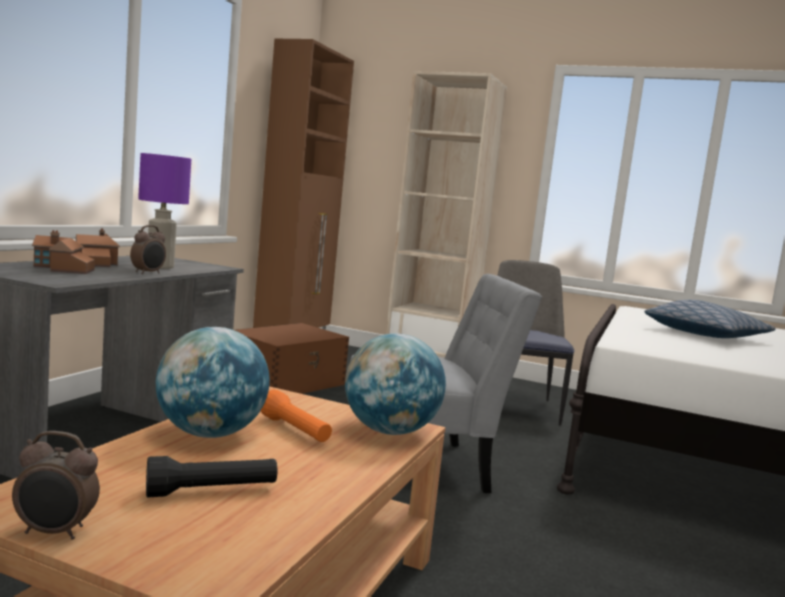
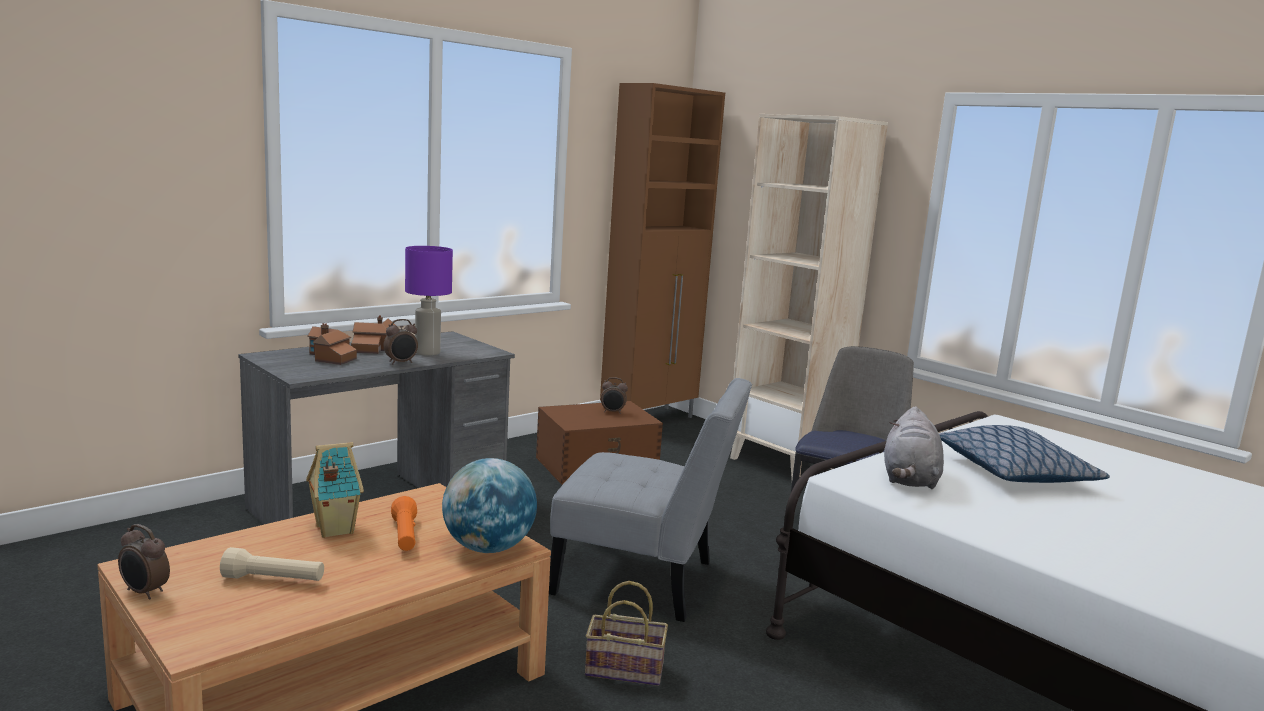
camera: 25 degrees right, 5 degrees up
(210, 434) = (333, 529): globe -> toy house
(212, 491) = (274, 580): black flashlight -> beige flashlight
(299, 331) = (612, 412): none -> alarm clock
(490, 540) = (626, 669): none -> basket
(661, 341) = (909, 479): none -> grey plush toy

